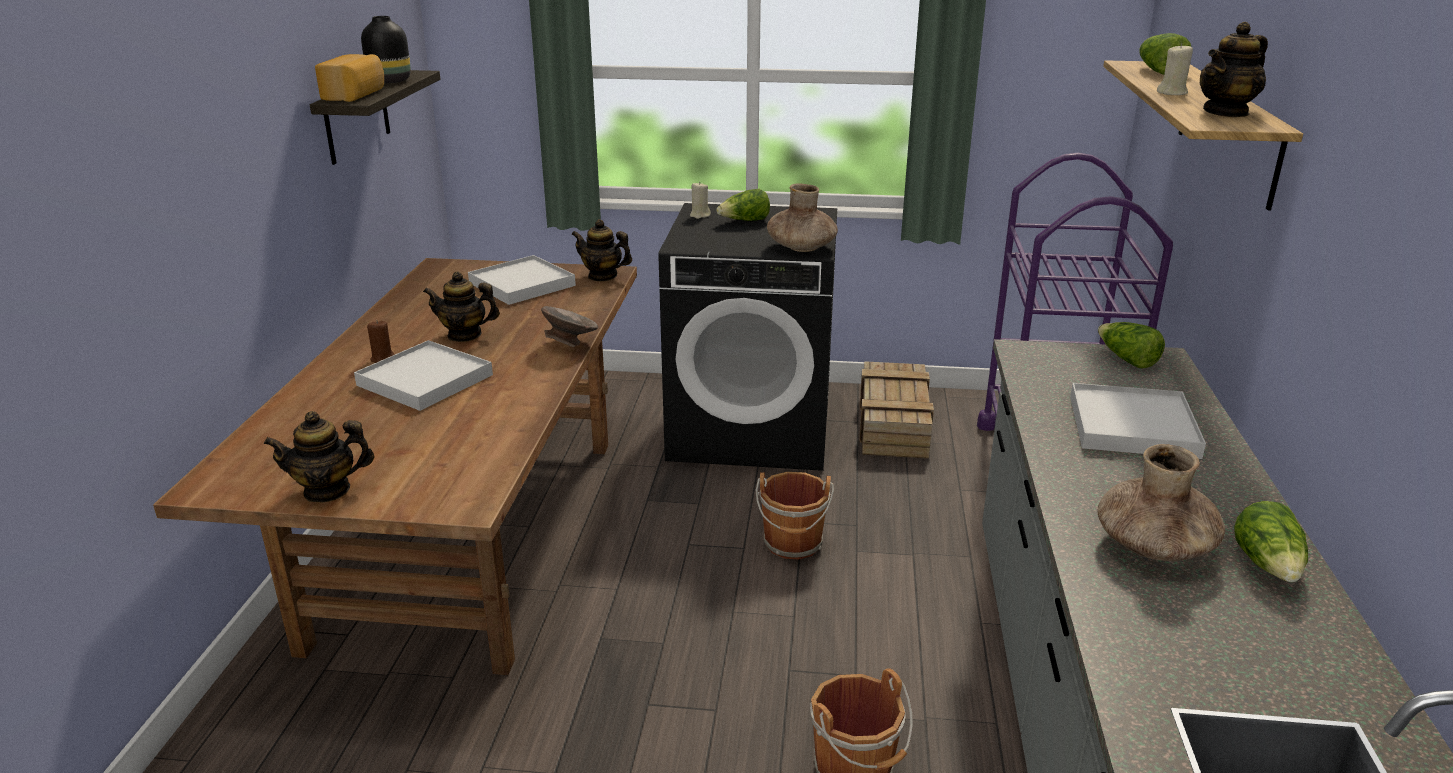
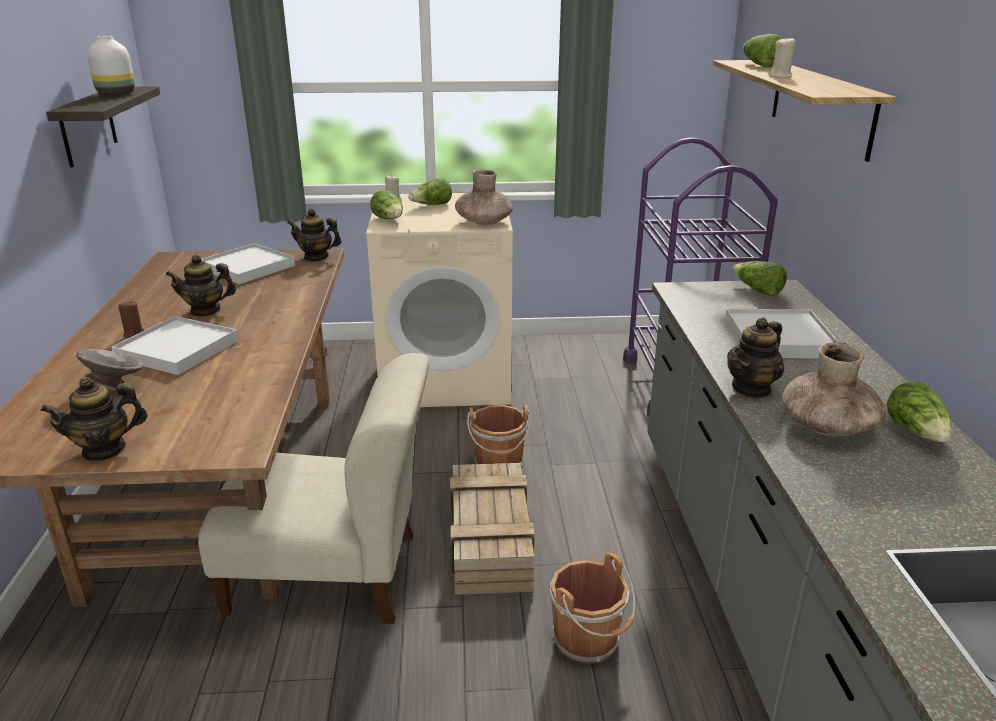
camera: 10 degrees left, 0 degrees up
(355, 95) = (88, 104): bread -> none
(388, 81) = (115, 94): black vase -> white vase
(570, 344) = (301, 311): grey bowl -> grey bowl (116, 386)
(573, 655) = (332, 575): none -> beige chair
(689, 237) = (389, 219): none -> lettuce
(752, 429) = (447, 377): black washing machine -> beige washing machine
(892, 422) = (557, 363): crate -> crate (489, 539)
(1226, 112) = (829, 86): teapot -> teapot (752, 388)

